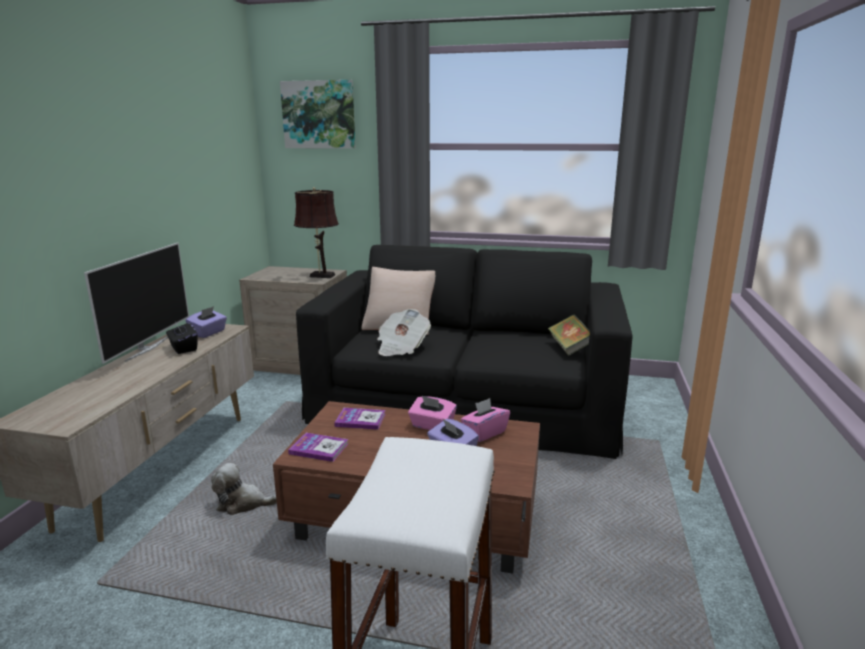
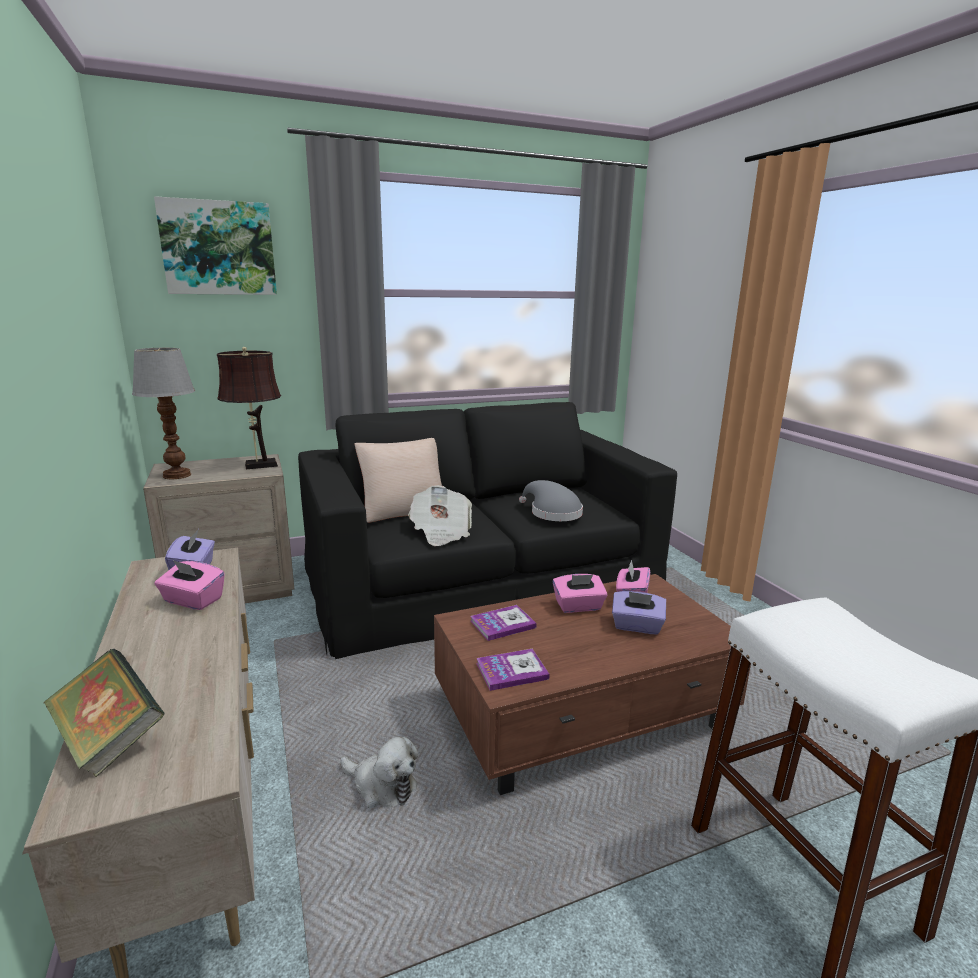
camera: 35 degrees left, 0 degrees up
(146, 348) = (127, 617): television -> none
(183, 348) = (192, 600): black tissue box -> pink tissue box
(242, 504) = (382, 786): plush toy -> plush toy turned 120 degrees counterclockwise
(267, 275) = (177, 475): none -> table lamp
(508, 352) = (552, 513): none -> grey hat
(570, 348) = (593, 497): book -> book (110, 738)

